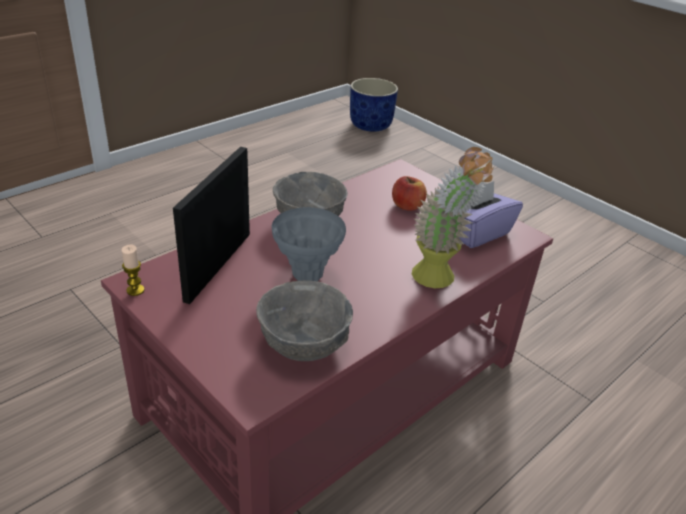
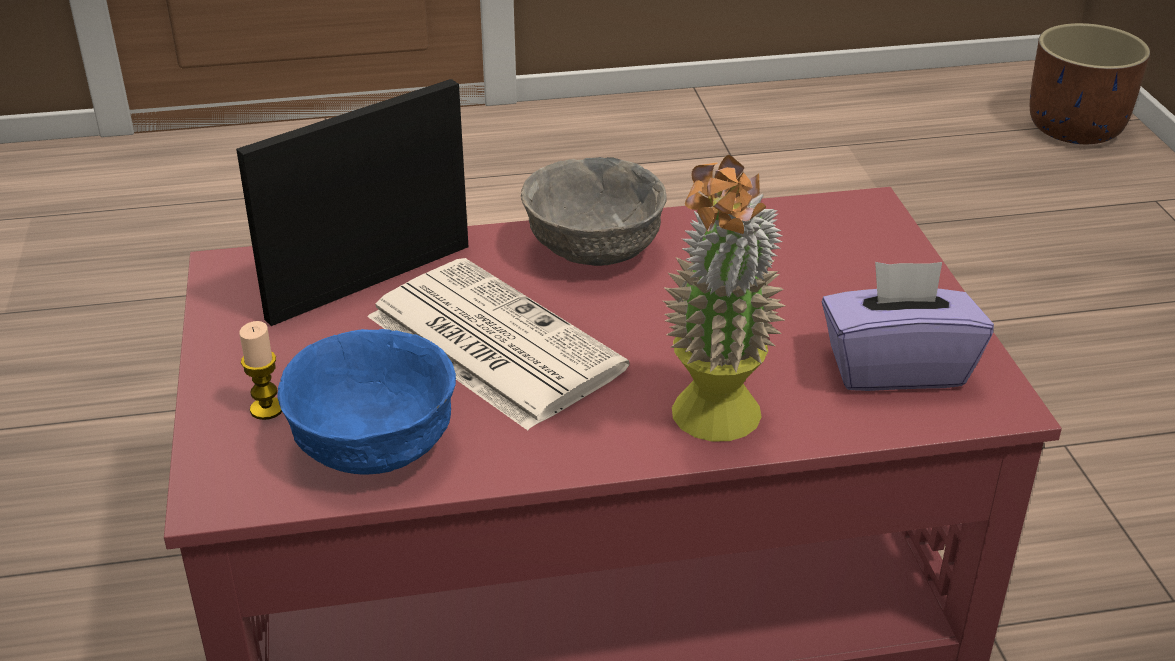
camera: 35 degrees right, 0 degrees up
(135, 290) = (219, 281): candle -> candle (267, 409)
(305, 343) = (376, 445): grey bowl -> blue bowl
(307, 276) = (490, 342): grey vase -> newspaper
(371, 125) = (1076, 128): blue planter -> brown planter
(407, 206) = (804, 277): apple -> none

